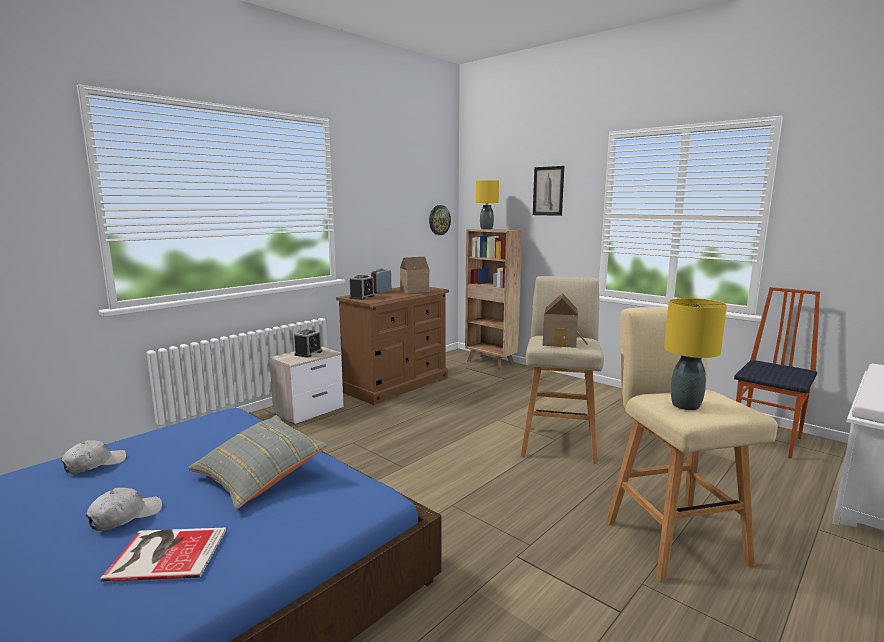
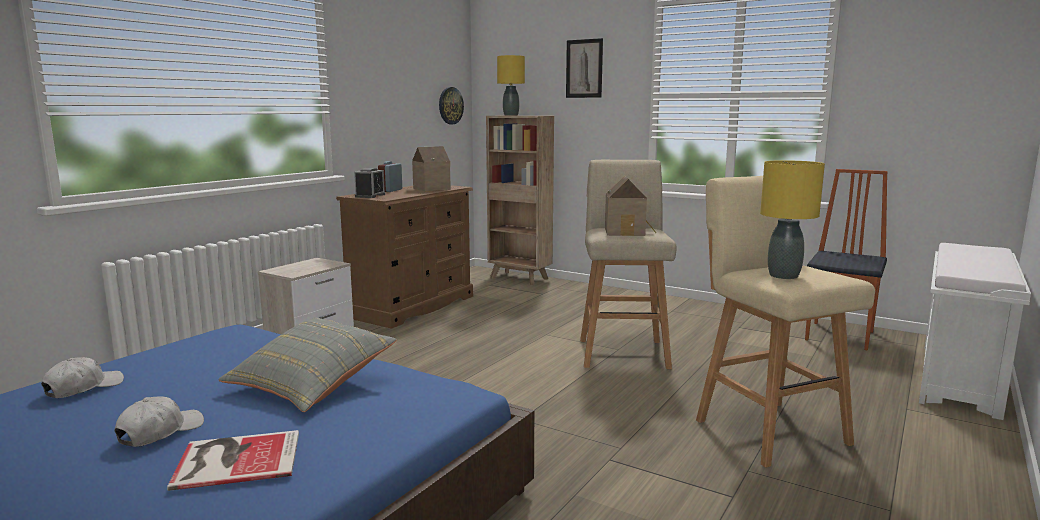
camera: 10 degrees left, 0 degrees up
(308, 353) = (308, 265): alarm clock -> none

